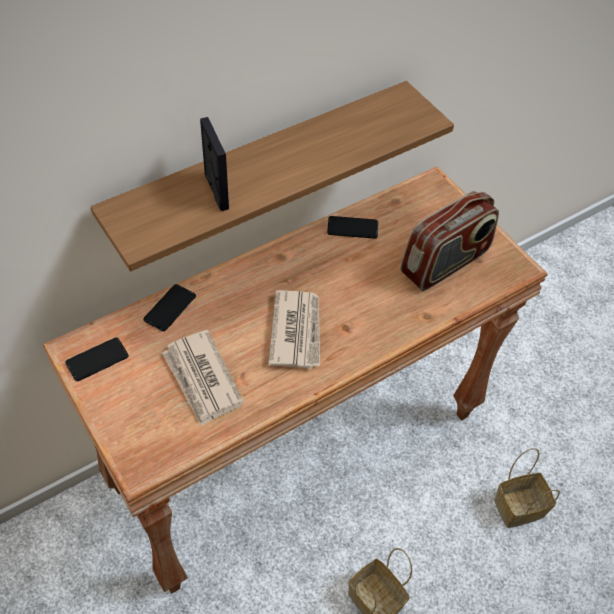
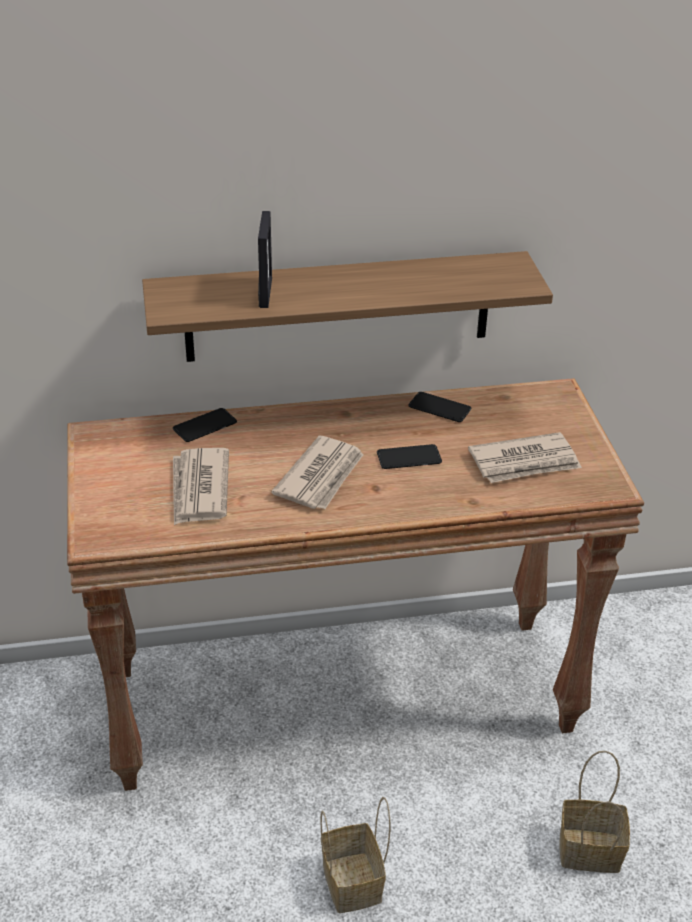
camera: 25 degrees right, 15 degrees down
(97, 360) = (109, 447): phone -> phone (409, 458)
(445, 263) = (525, 462): radio -> newspaper

